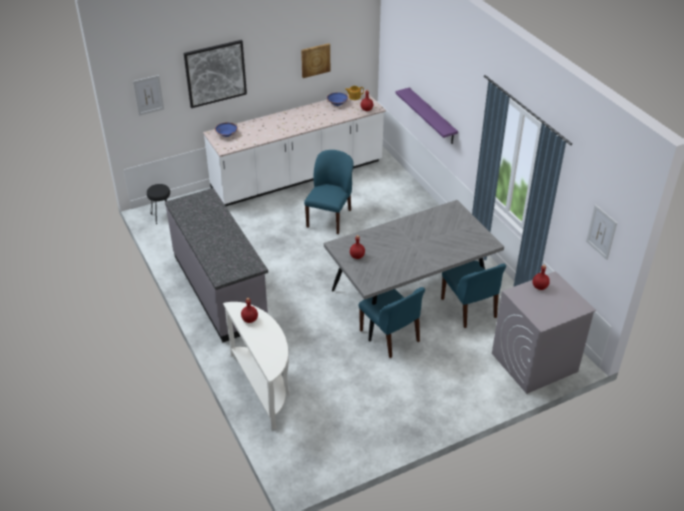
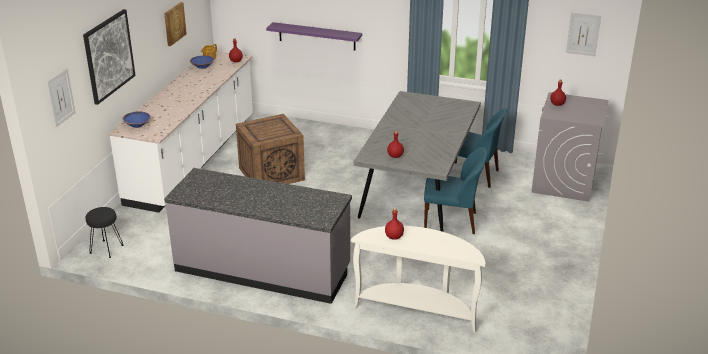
camera: 45 degrees left, 10 degrees down
(329, 218) = (272, 173): blue chair -> crate

